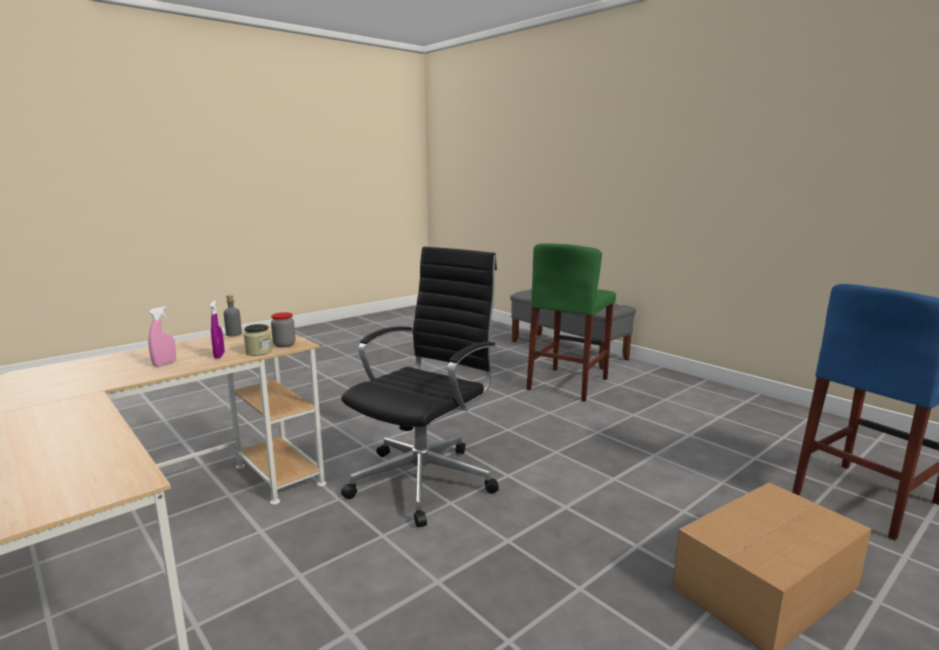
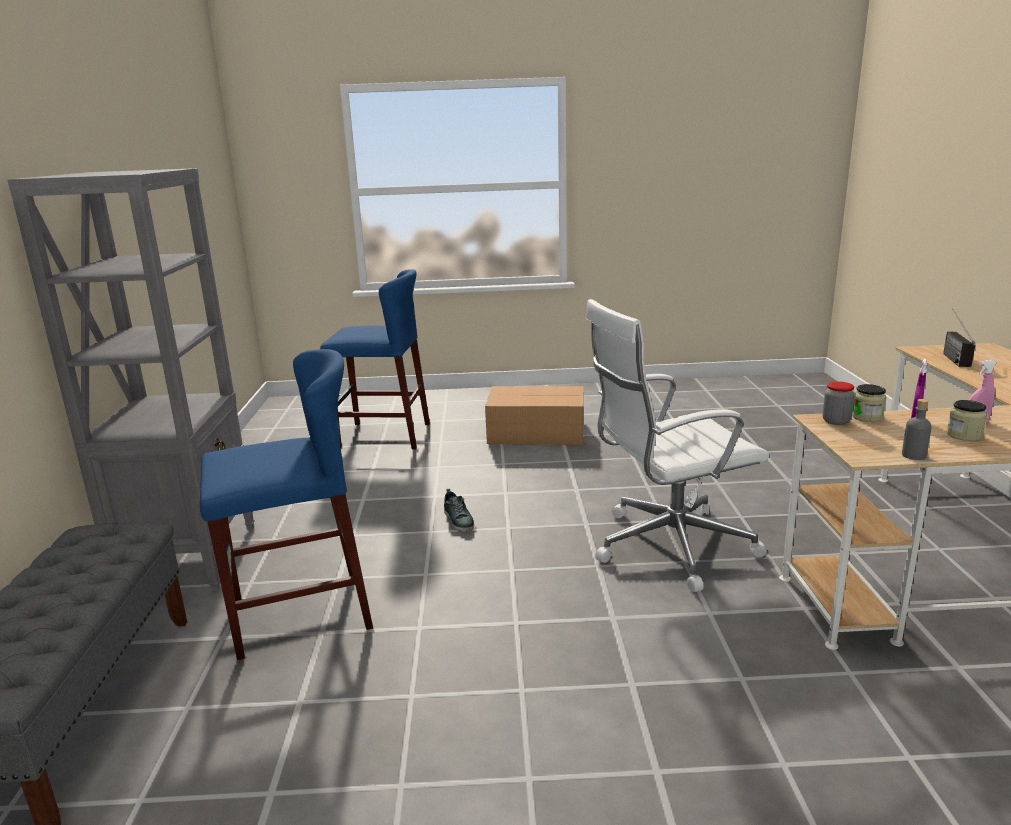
camera: 140 degrees left, 5 degrees up
(86, 472) = (950, 356): none -> radio
(186, 352) = (964, 435): none -> jar
(426, 479) = (668, 546): black office chair -> white office chair
(568, 384) = (300, 613): green stool -> blue stool
(596, 444) = (459, 520): none -> shoe
(671, 382) = (191, 558): none -> grey bookcase

